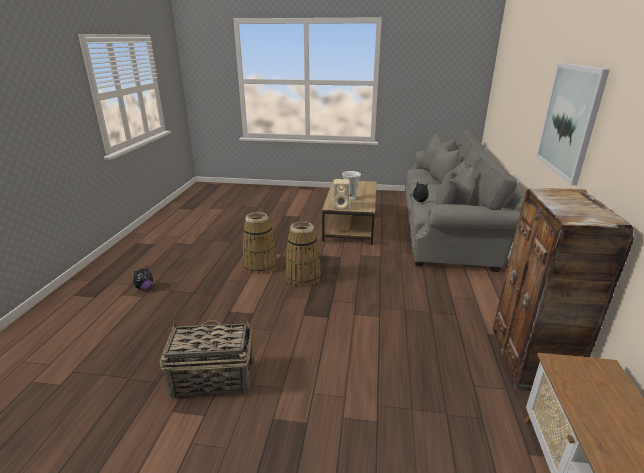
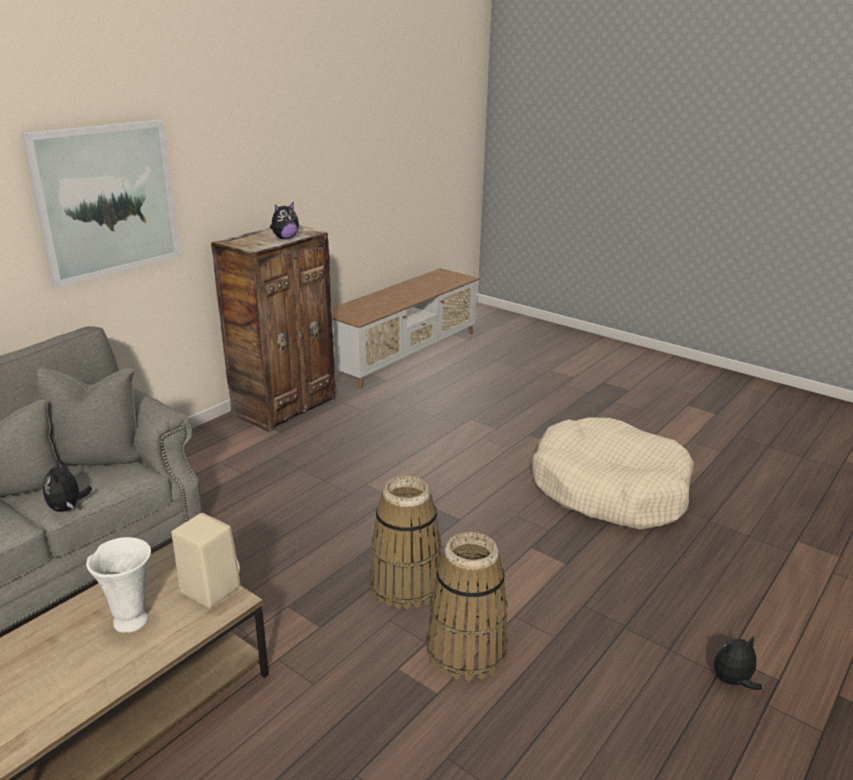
camera: 150 degrees left, 0 degrees up
(212, 379) = (609, 489): basket -> beige dog bed
(557, 204) = (285, 238): none -> plush toy

